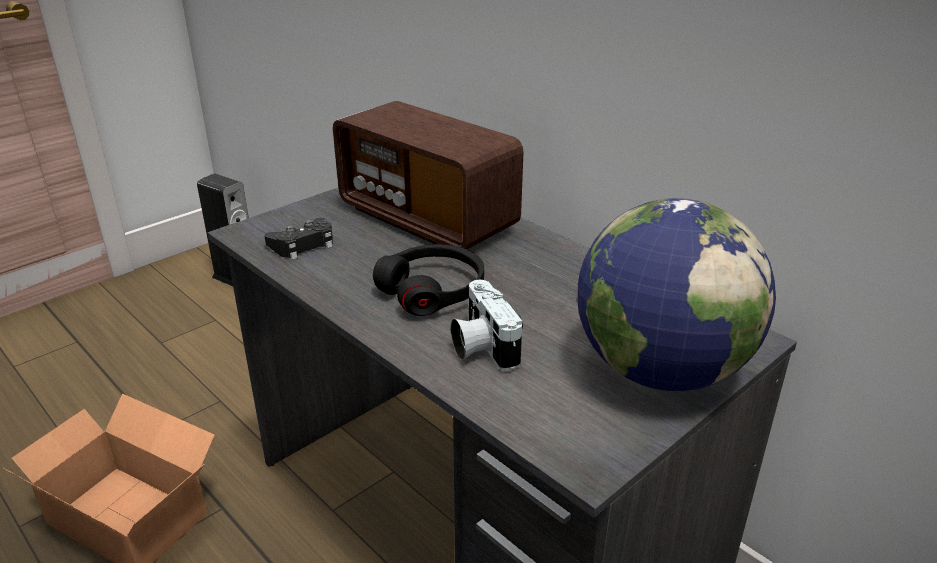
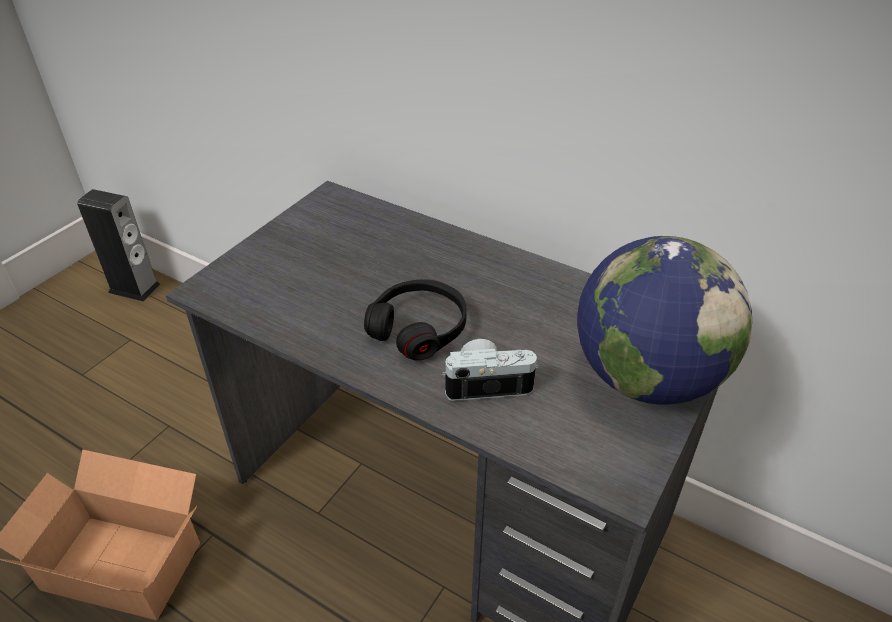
camera: 15 degrees left, 10 degrees up
(303, 245) = (272, 295): black game controller -> none
(427, 219) = (378, 244): radio -> none
(481, 346) = (487, 382): camera -> camera turned 120 degrees clockwise

